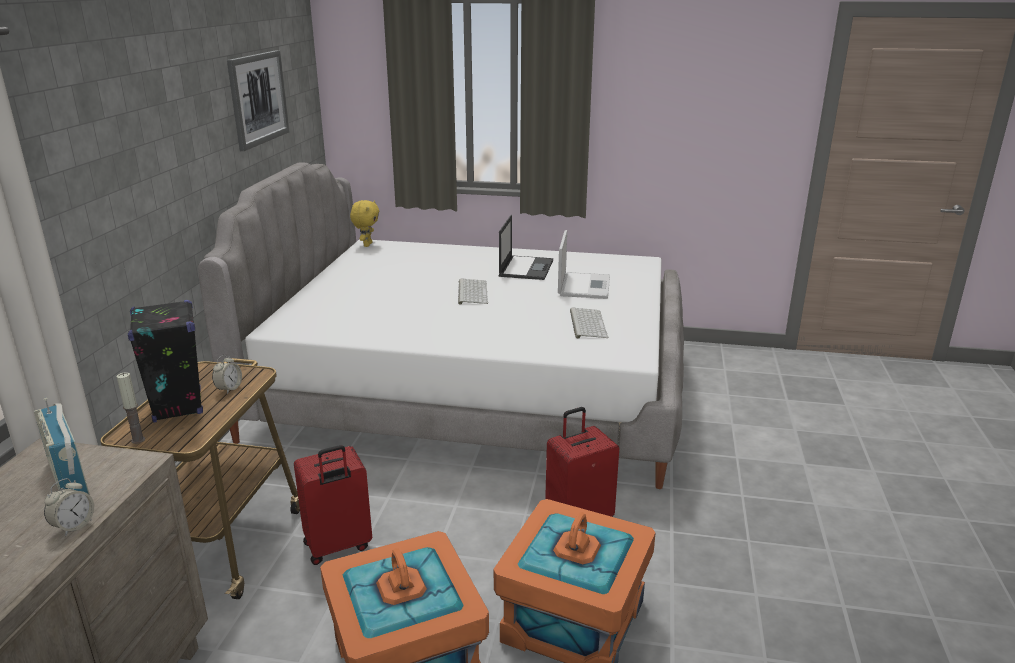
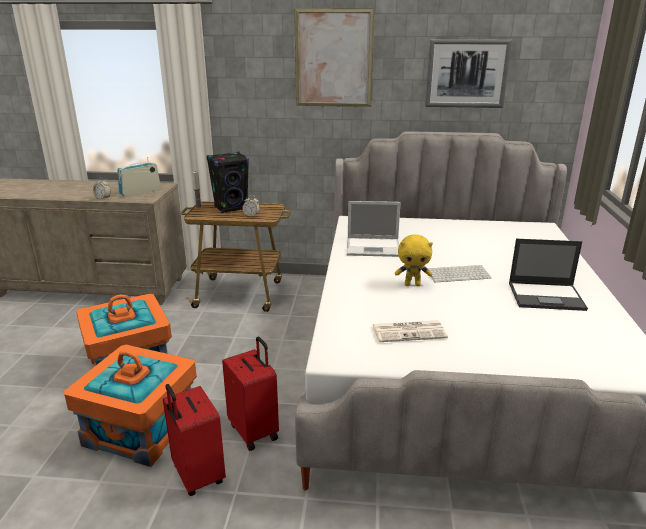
camera: 85 degrees right, 0 degrees up
(152, 108) = (333, 58): none -> picture
(338, 547) = (232, 329): red suitcase -> red suitcase (197, 476)
(367, 244) = (541, 226): yellow plush toy -> yellow plush toy (412, 284)
(584, 285) = (519, 330): laptop -> laptop (374, 247)
(587, 323) = (409, 331): keyboard -> newspaper

